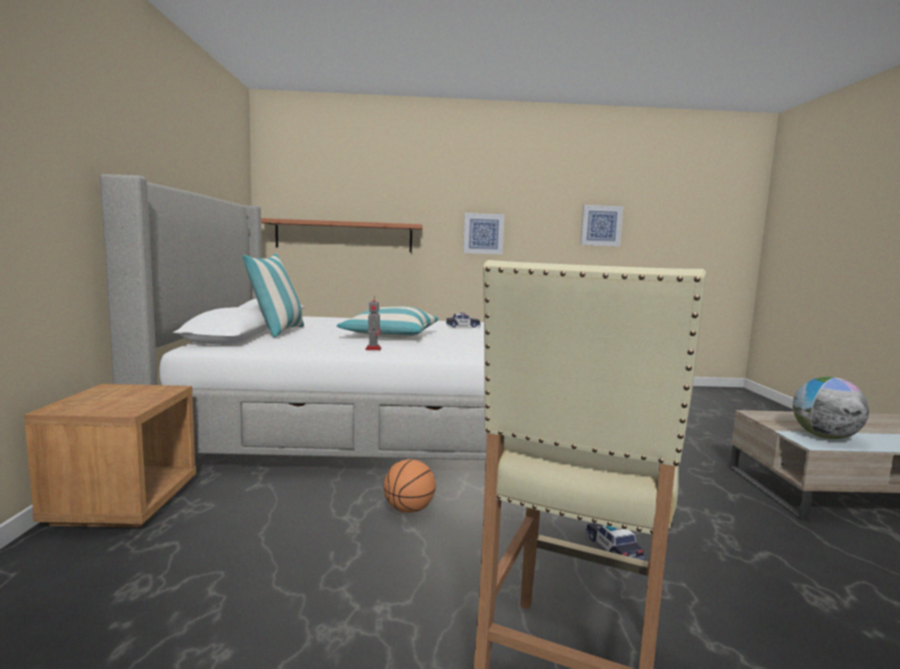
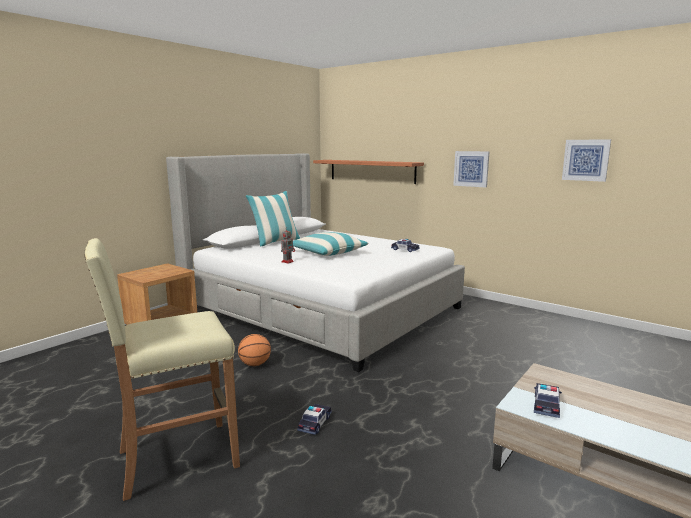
camera: 40 degrees right, 5 degrees up
(824, 437) = (546, 405): globe -> toy car

